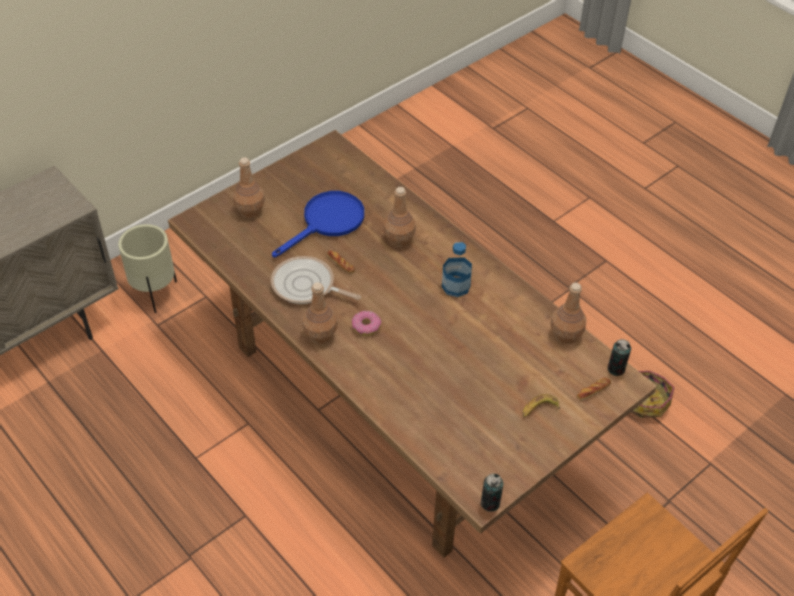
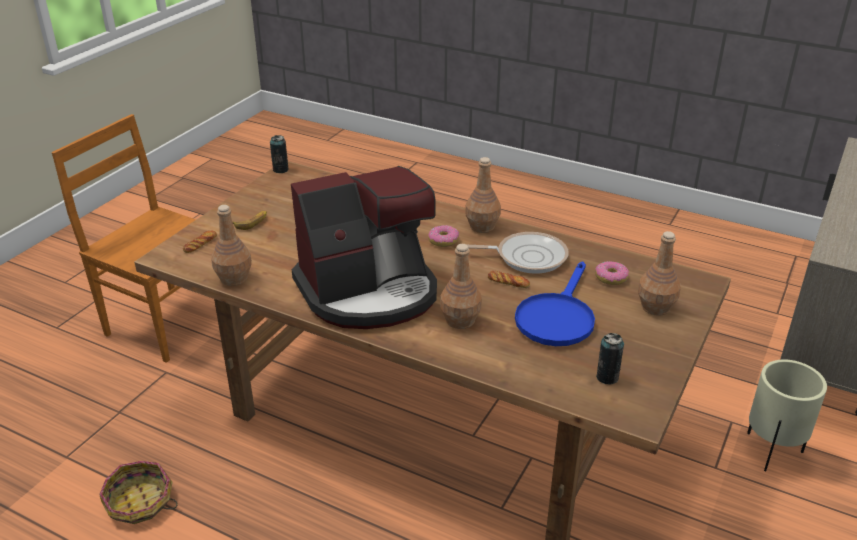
camera: 160 degrees right, 15 degrees down
(258, 244) = (611, 278): none -> donut
(456, 286) = (369, 292): bottle -> coffee machine
(616, 369) = (177, 263): can -> can (607, 377)

